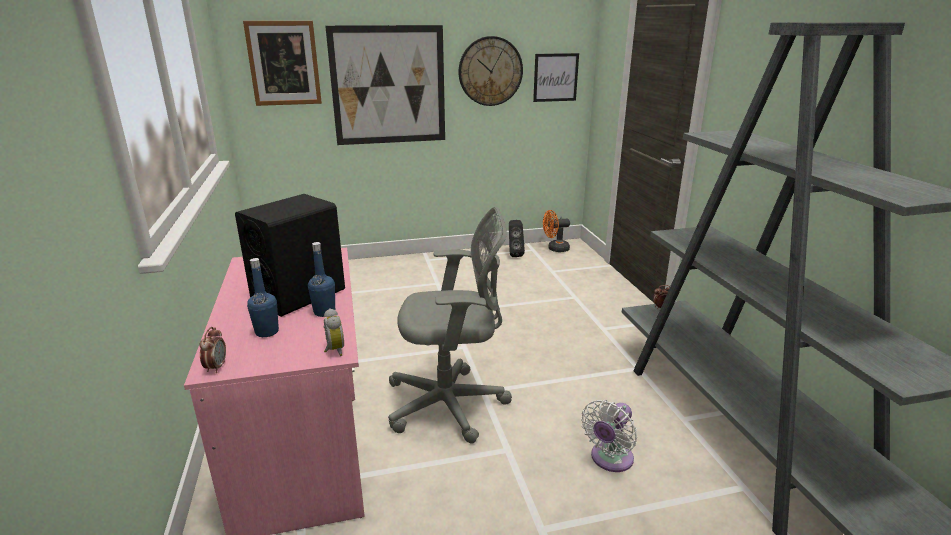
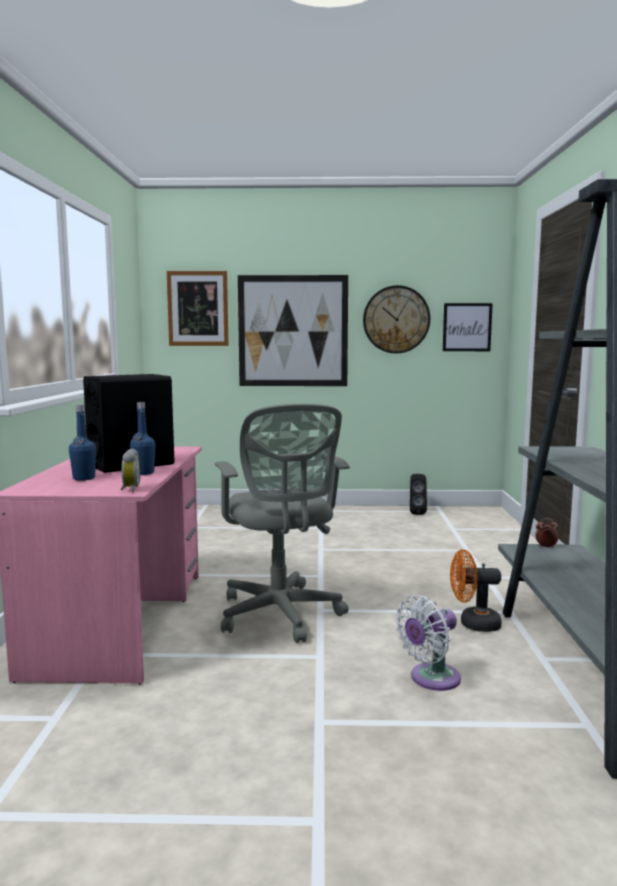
camera: 15 degrees right, 15 degrees down
(216, 367) = (24, 490): alarm clock -> none
(451, 404) = (281, 616): grey office chair -> grey office chair turned 60 degrees clockwise
(555, 249) = (466, 512): orange fan -> orange fan (473, 624)

